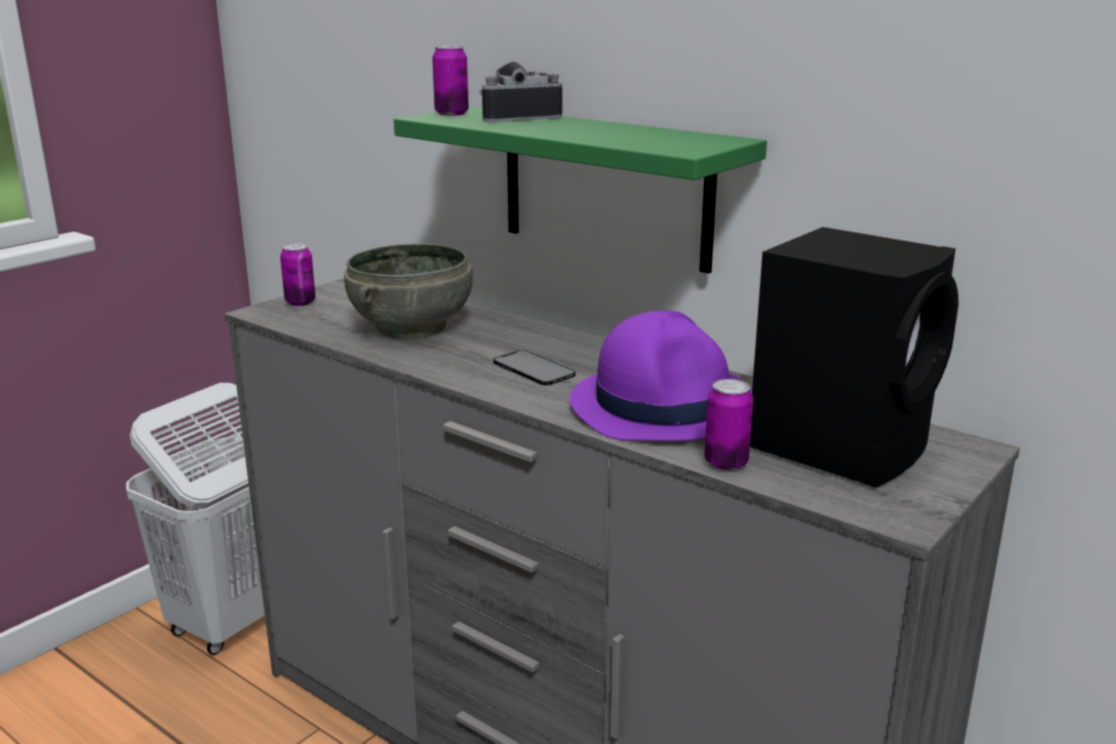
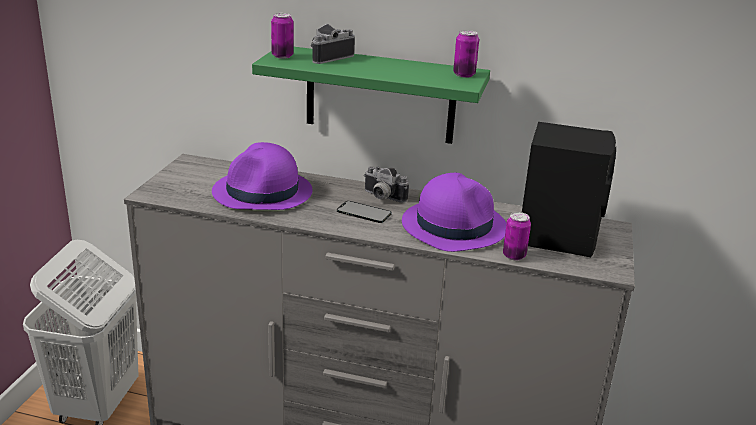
camera: 25 degrees left, 5 degrees up
(300, 302) = (168, 183): can -> can (464, 75)
(412, 327) = (263, 193): grey bowl -> purple hat
(584, 353) = (382, 197): none -> camera

